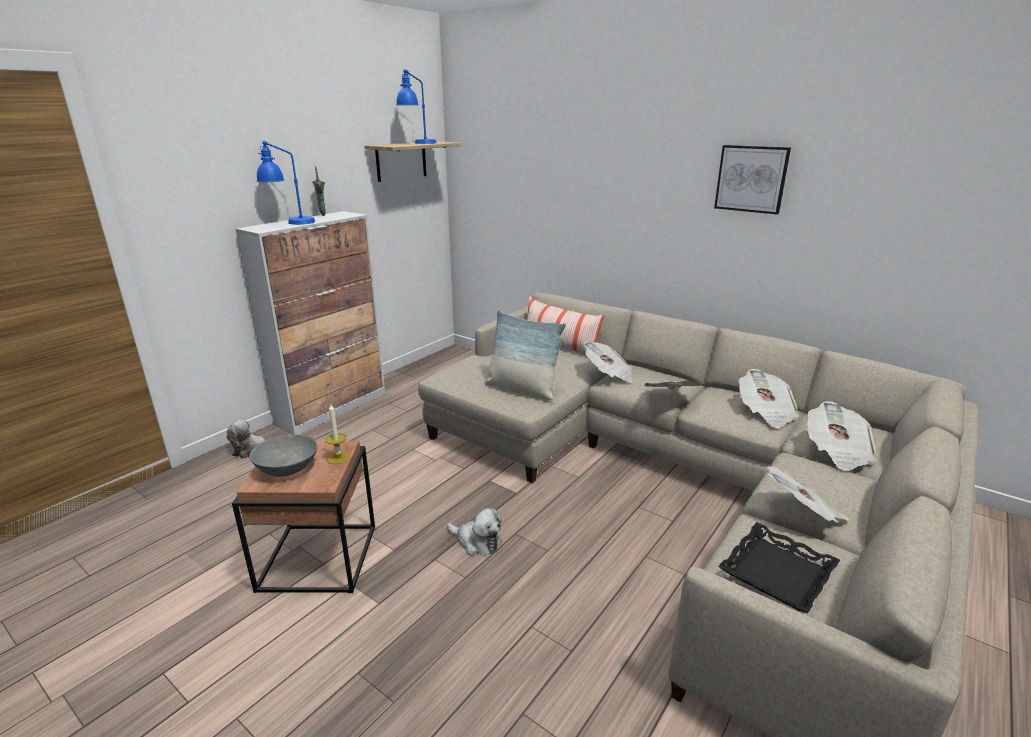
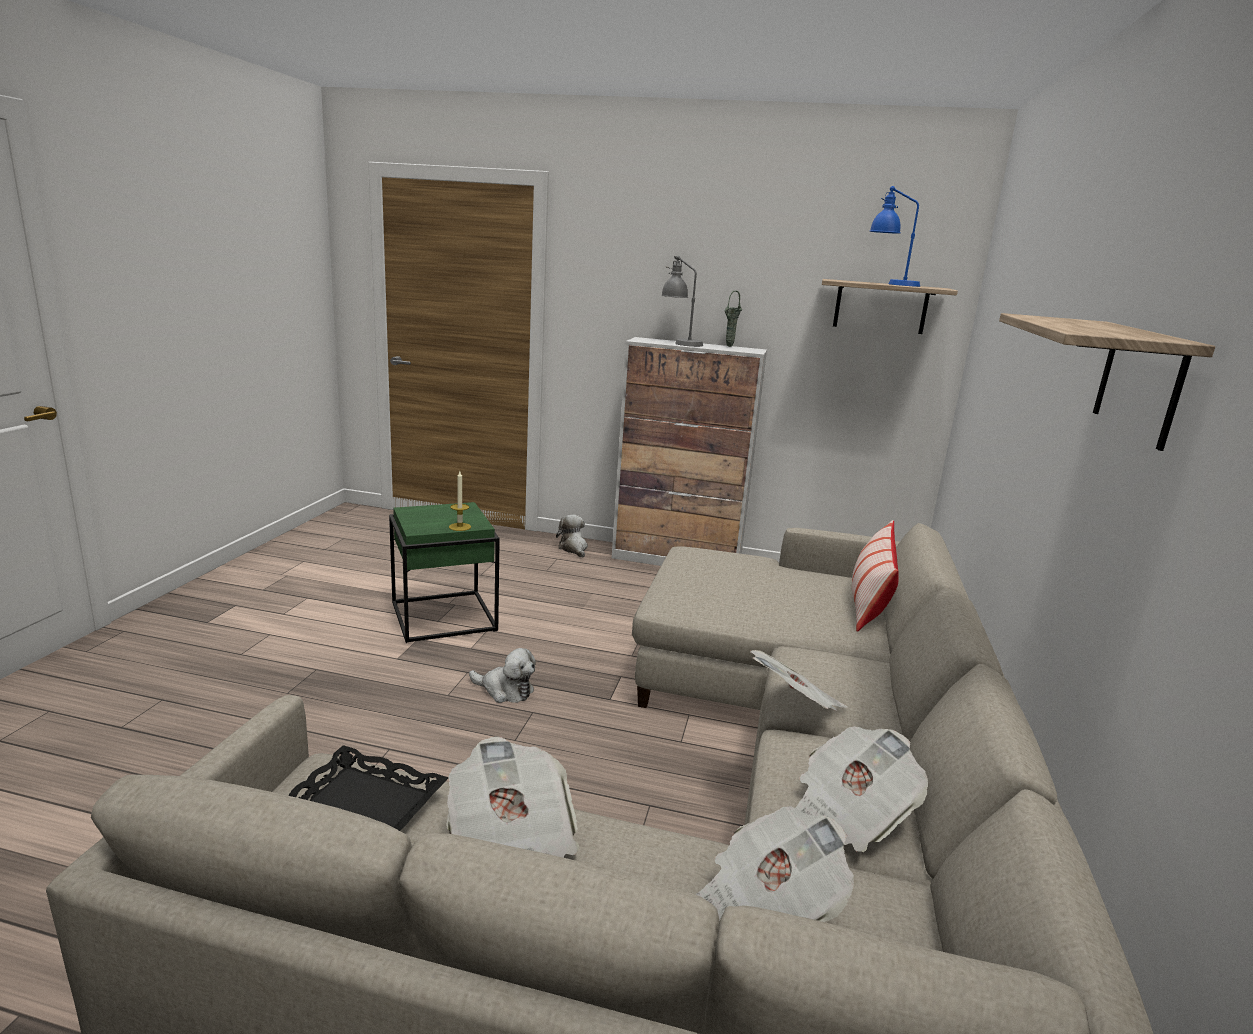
camera: 65 degrees right, 5 degrees down
(287, 469) = (432, 514): grey bowl -> none
(289, 223) = (679, 343): blue table lamp -> grey table lamp
(318, 557) = (444, 616): brown side table -> green side table
(477, 542) = (505, 690): plush toy -> plush toy turned 75 degrees counterclockwise
(522, 389) = (705, 596): pillow -> none
(608, 374) = (818, 647): newspaper -> none
(751, 179) = (1139, 381): picture -> shelf

